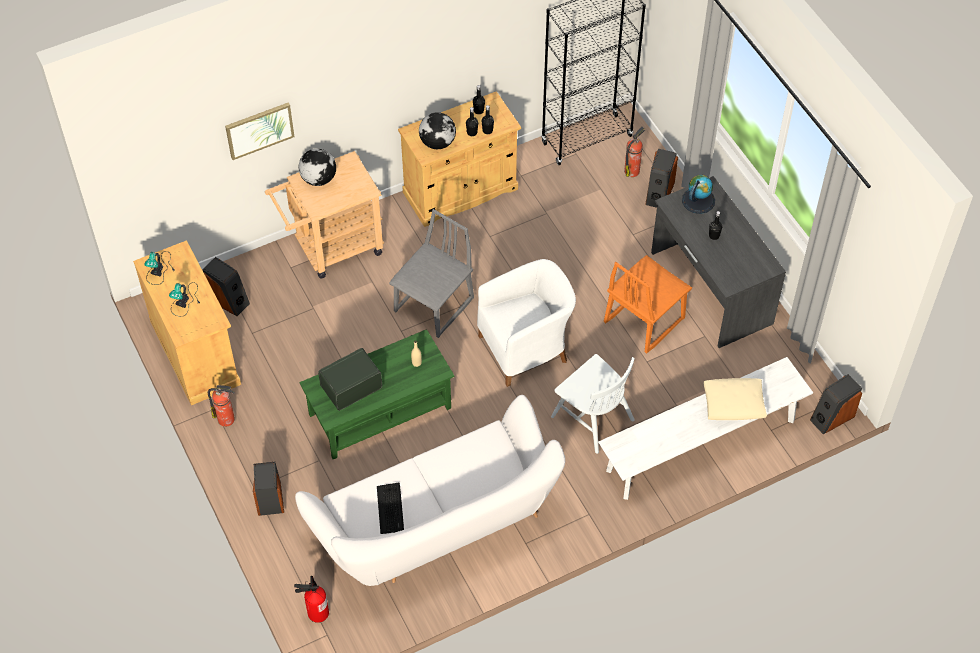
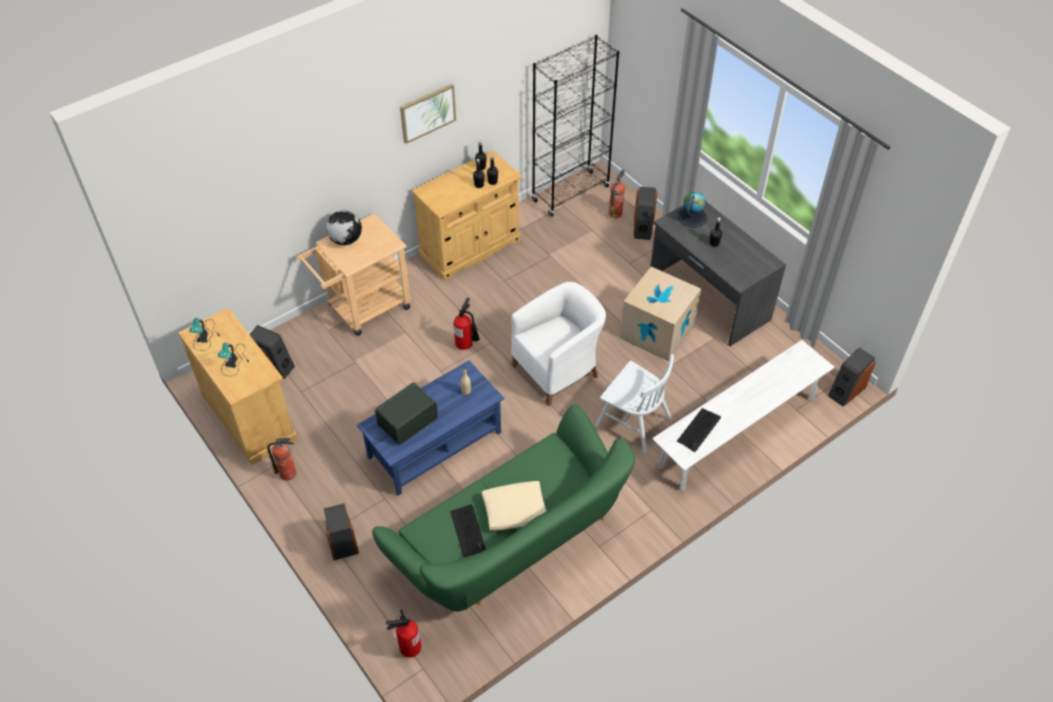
camera: 10 degrees left, 5 degrees down
(259, 130) = (286, 194): picture -> picture (427, 112)
(380, 412) = (435, 445): green coffee table -> blue coffee table
(434, 305) = (467, 345): grey chair -> fire extinguisher
(438, 142) = (450, 196): globe -> none
(438, 527) = (511, 544): white sofa -> green sofa
(643, 320) = (657, 332): orange chair -> cardboard box
(648, 440) = (699, 430): none -> keyboard
(733, 404) = (766, 387): beige pillow -> beige pillow (514, 511)

